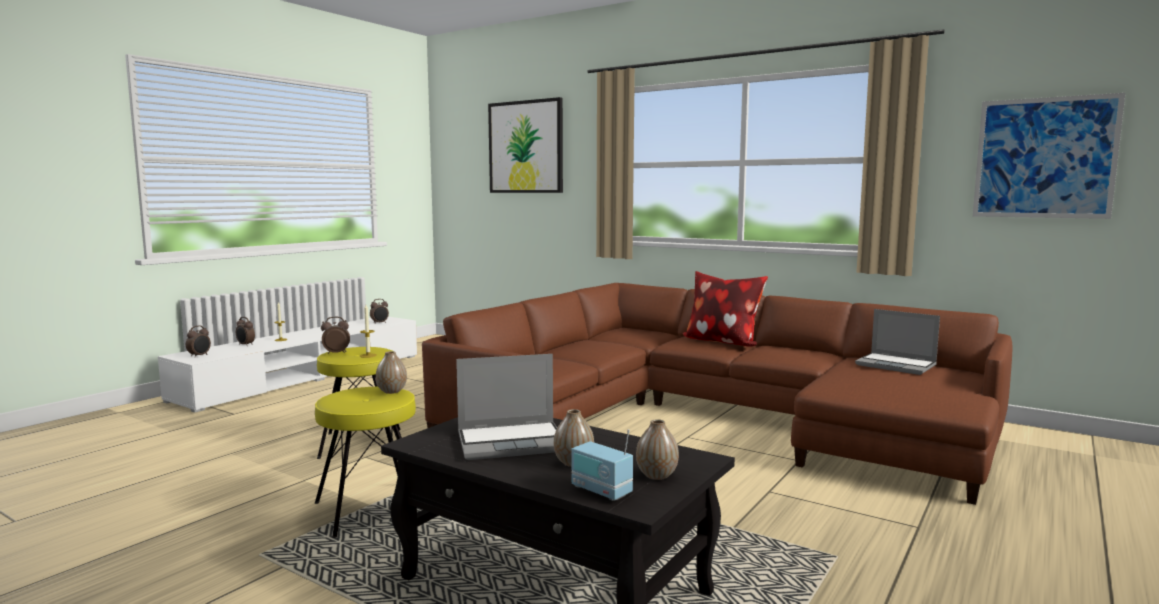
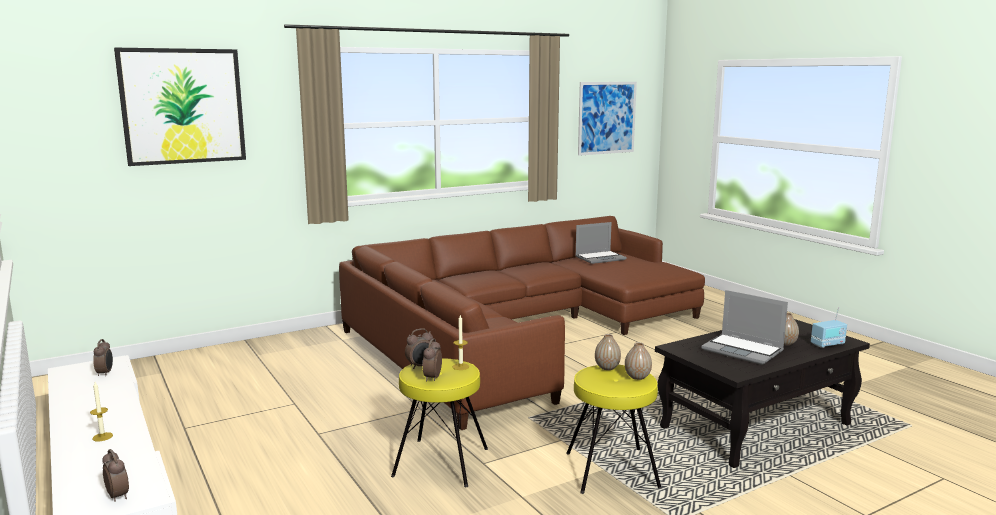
camera: 65 degrees left, 5 degrees up
(245, 345) = (95, 462): alarm clock -> alarm clock (420, 366)
(512, 442) = (743, 350): laptop -> laptop turned 120 degrees clockwise
(656, 475) = (807, 332): vase -> vase (637, 377)
(722, 342) = (487, 274): pillow -> none

